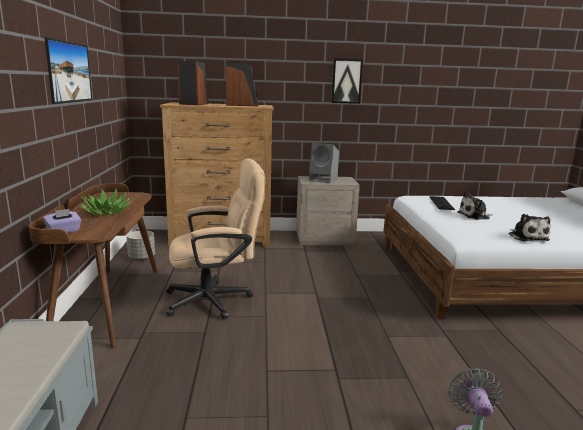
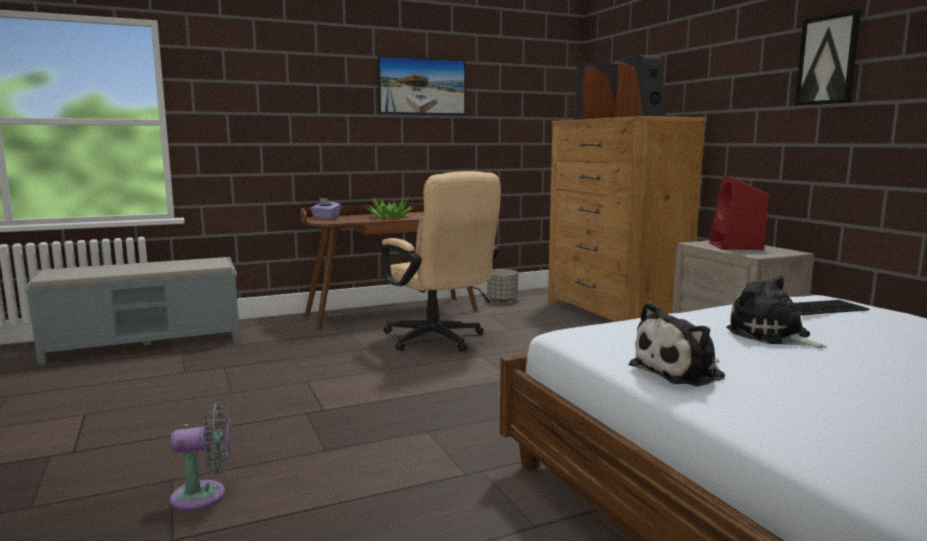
camera: 70 degrees right, 5 degrees down
(324, 180) = (736, 246): grey speaker -> red speaker

